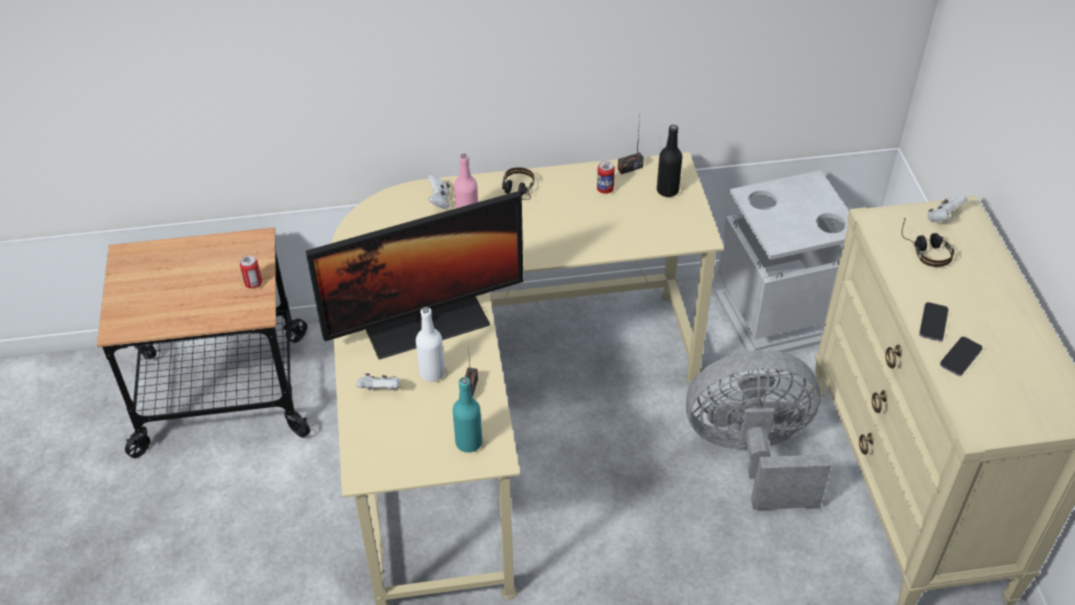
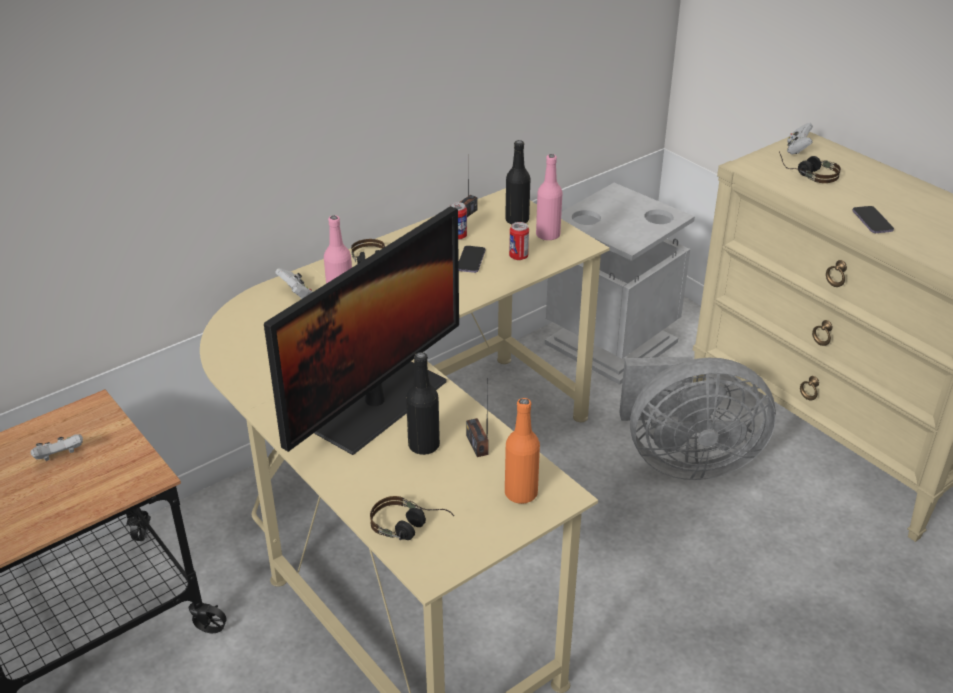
camera: 30 degrees left, 10 degrees down
(253, 283) = (121, 450): can -> can (518, 256)
(374, 435) = (411, 528): none -> headphones
(380, 390) = (380, 483): white game controller -> white game controller (60, 457)
(432, 373) = (424, 445): white bottle -> black bottle
(469, 443) = (521, 493): turquoise bottle -> orange bottle
(681, 216) = (548, 235): none -> pink bottle
(752, 455) = (685, 460): grey fan -> grey fan turned 150 degrees counterclockwise
(960, 357) = (919, 238): phone -> phone (471, 261)

